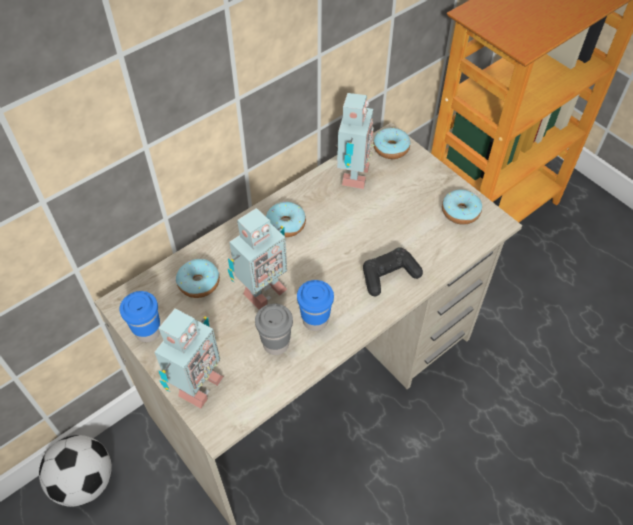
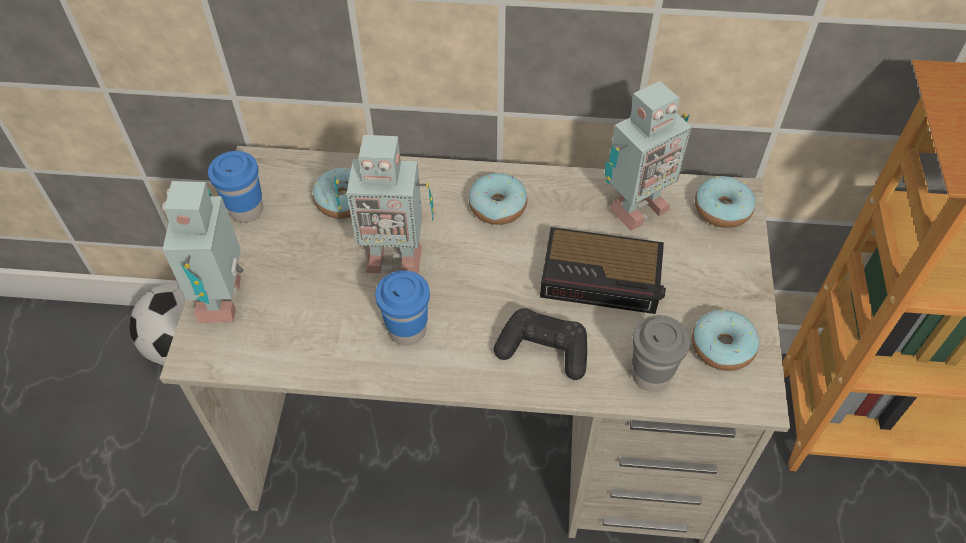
camera: 45 degrees right, 0 degrees up
(197, 386) = (225, 298): toy robot -> toy robot turned 105 degrees clockwise
(276, 344) = (341, 321): grey cup -> grey cup (650, 375)
(376, 220) = (603, 277): none -> alarm clock

